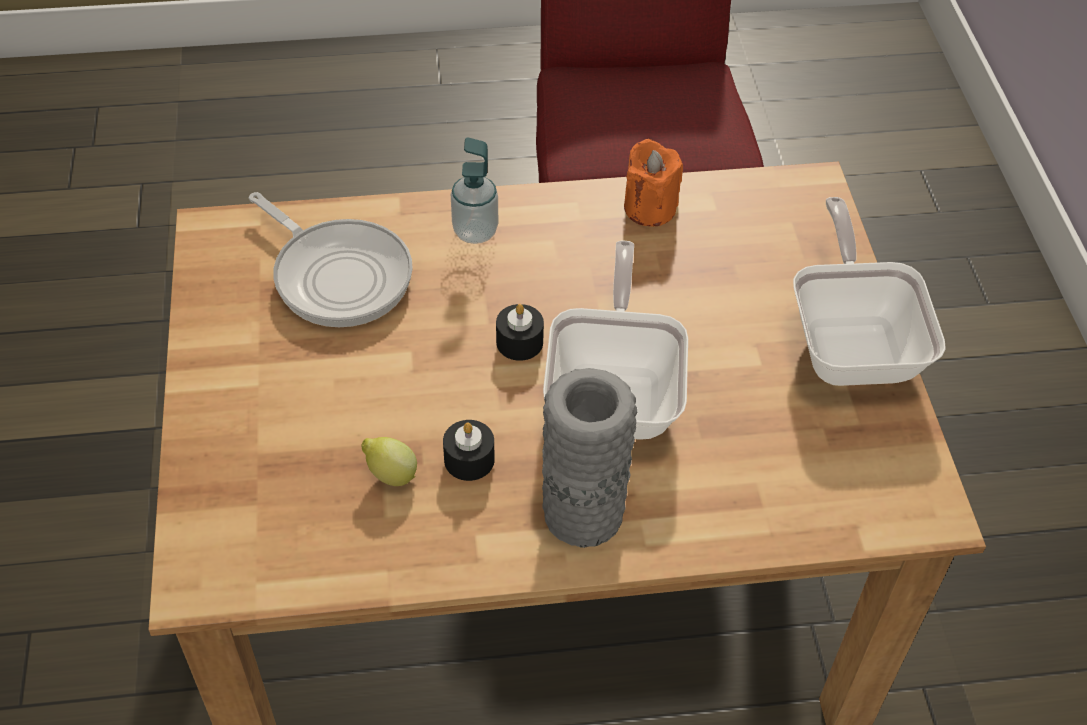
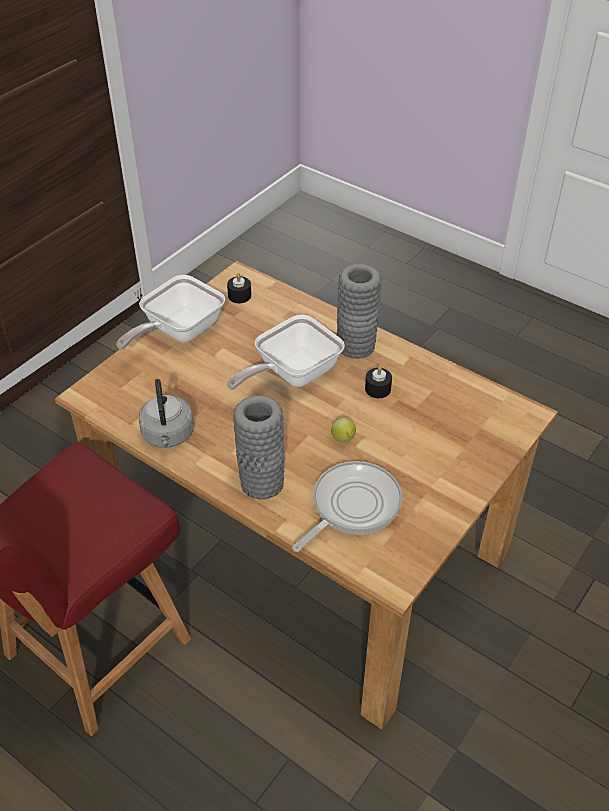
camera: 135 degrees left, 5 degrees down
(338, 275) = (352, 506): frying pan -> frying pan turned 45 degrees clockwise
(390, 475) = (415, 403): lemon -> lemon (343, 440)
(475, 231) = (261, 482): soap dispenser -> grey vase
(519, 342) = (304, 418): black candle -> black candle (239, 295)
(649, 208) = (168, 436): orange candle -> grey kettle

